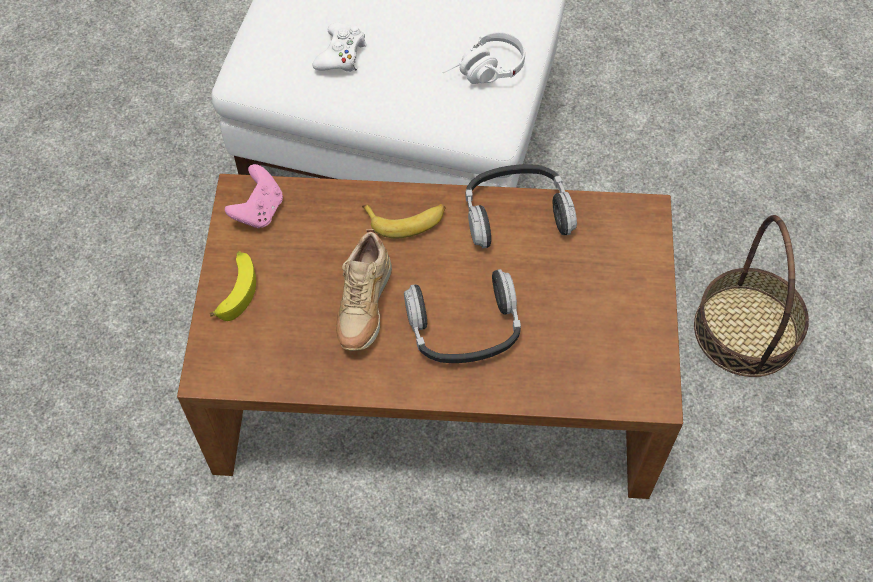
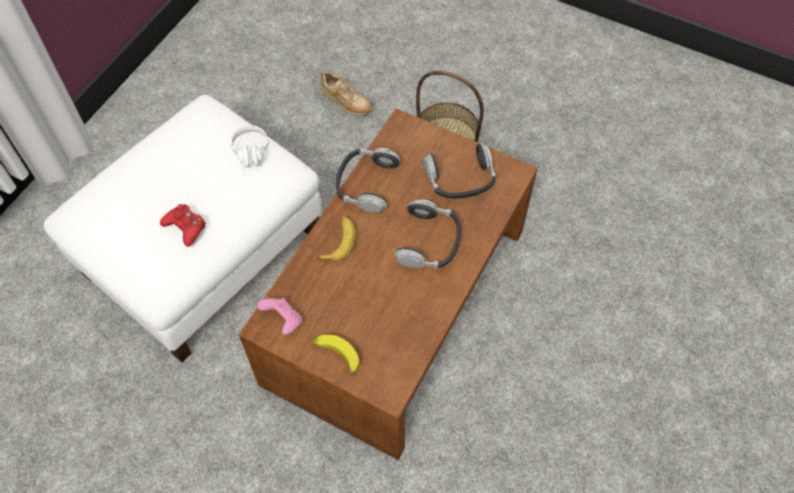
camera: 65 degrees left, 0 degrees up
(341, 54) = (186, 227): white game controller -> red game controller
(363, 308) = (389, 288): beige shoe -> beige shoe (346, 104)
(595, 325) = (460, 179): none -> headphones

